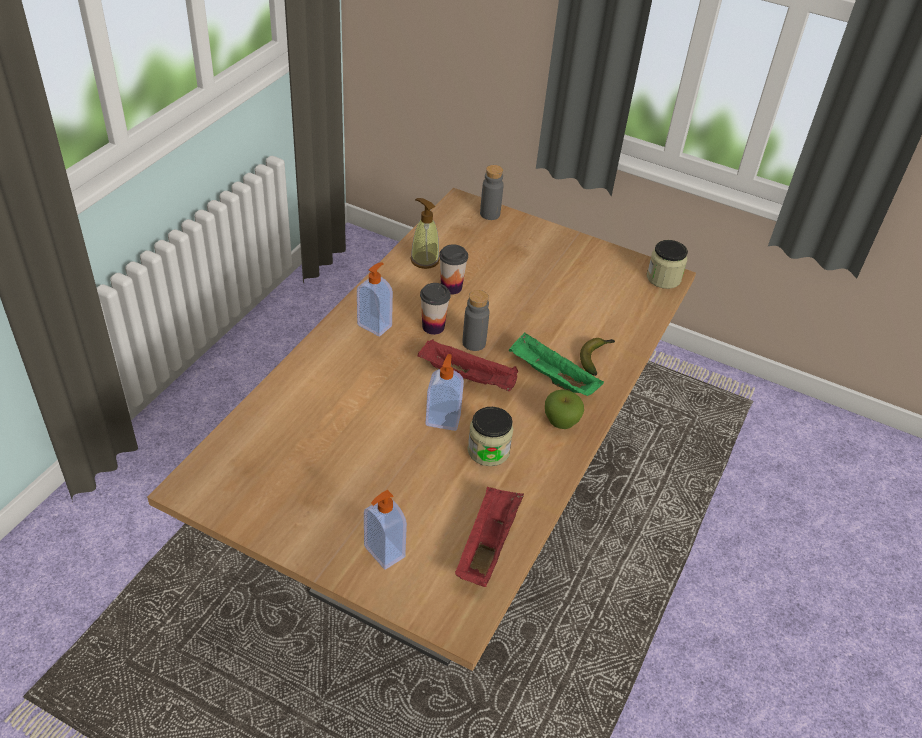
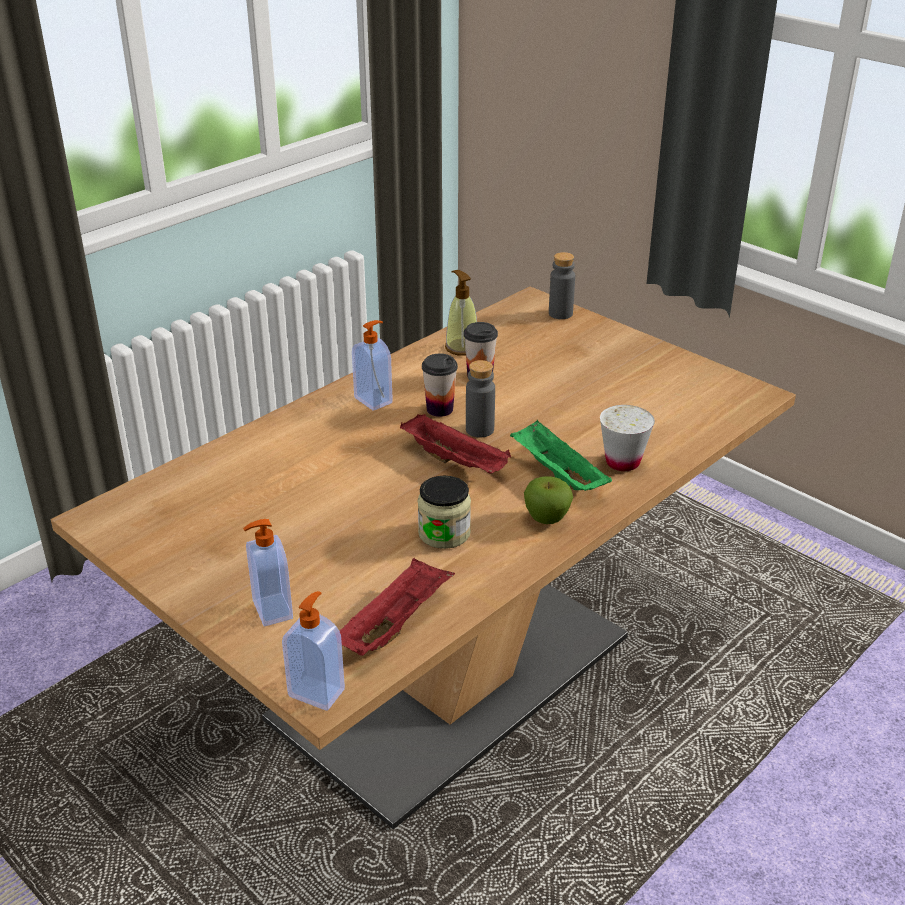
camera: 20 degrees right, 10 degrees down
(443, 419) = (406, 496): soap dispenser -> soap dispenser (317, 692)
(596, 358) = (622, 462): banana -> white cup
(663, 278) = (749, 395): jar -> none

